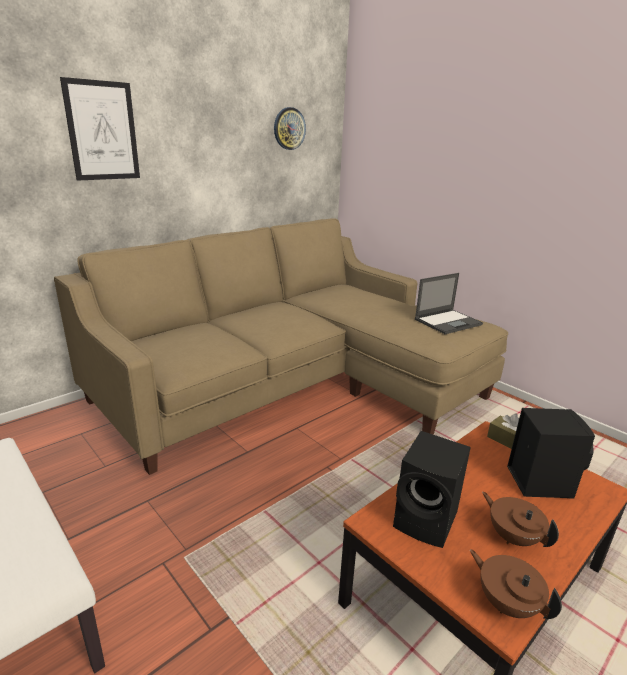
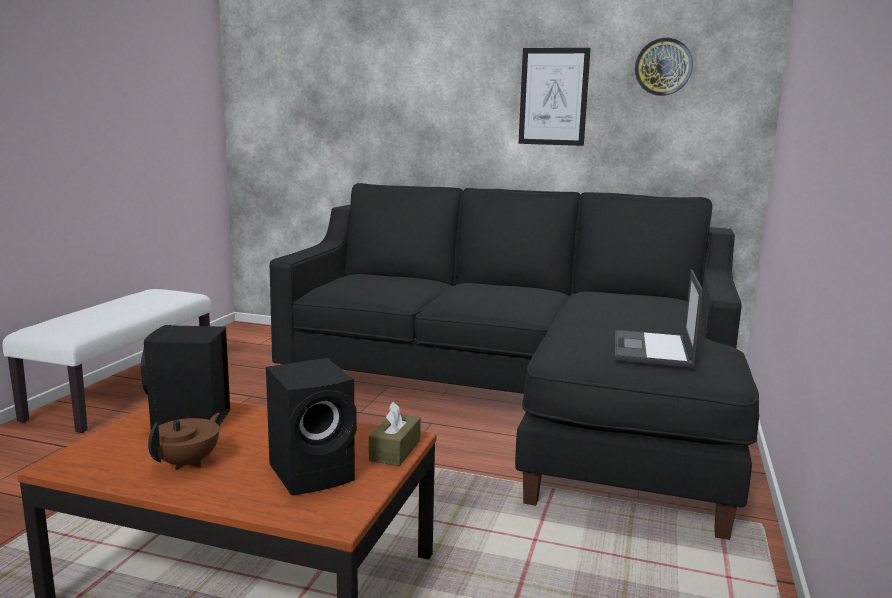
camera: 60 degrees right, 10 degrees down
(102, 131) = (416, 74): picture -> picture (553, 97)
(294, 383) = (521, 400): beige sofa -> black sofa
(448, 322) = (652, 349): laptop -> laptop turned 75 degrees clockwise
(506, 603) = (85, 465): brown teapot -> none

